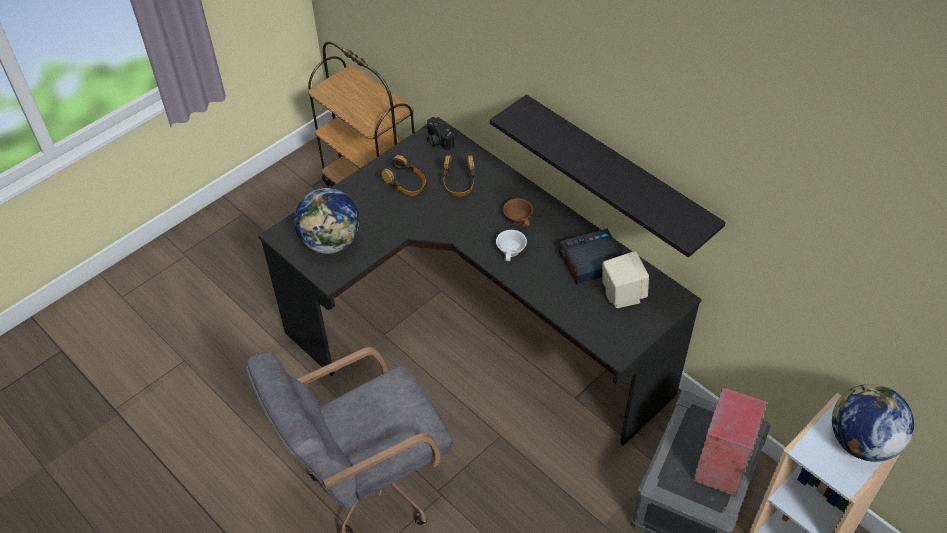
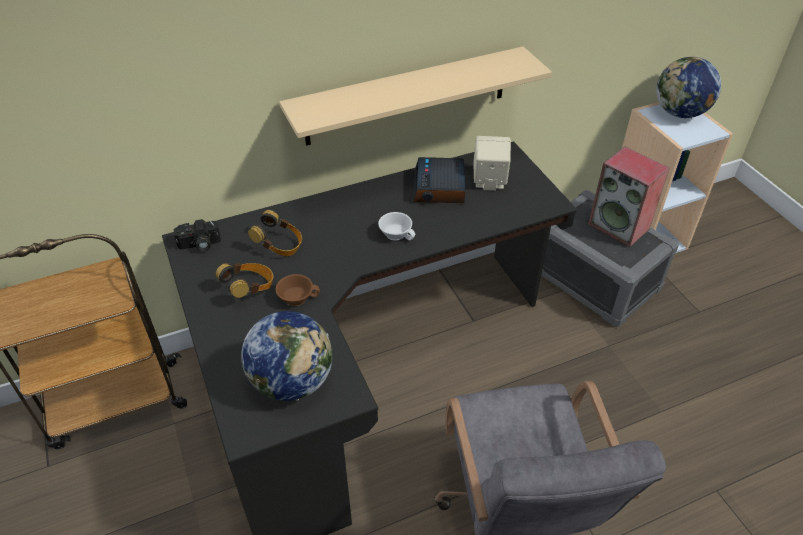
camera: 70 degrees left, 5 degrees down
(519, 218) = (356, 216): brown cup -> brown cup (297, 297)
(618, 173) = (407, 96): black shelf -> beige shelf

